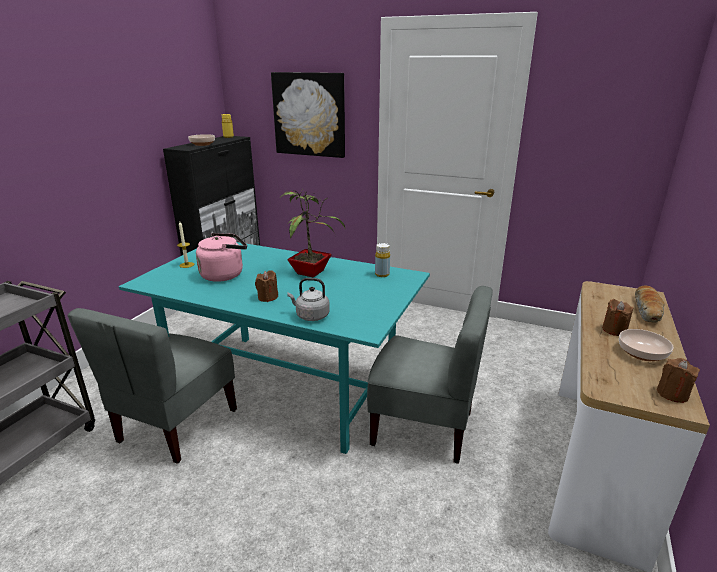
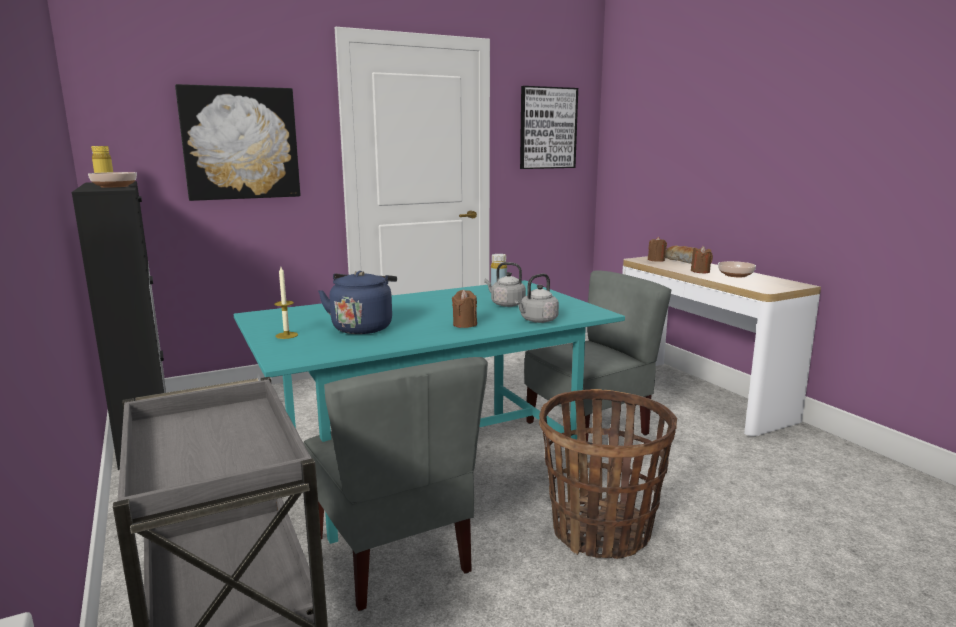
camera: 50 degrees left, 10 degrees down
(224, 274) = (363, 327): pink kettle -> blue kettle
(272, 502) = (601, 531): none -> basket
(311, 272) = (438, 303): potted plant -> none
(341, 291) = (506, 304): none -> grey kettle
(602, 111) = (547, 128): none -> picture
(672, 394) = (785, 282): brown candle -> brown candle (656, 260)

